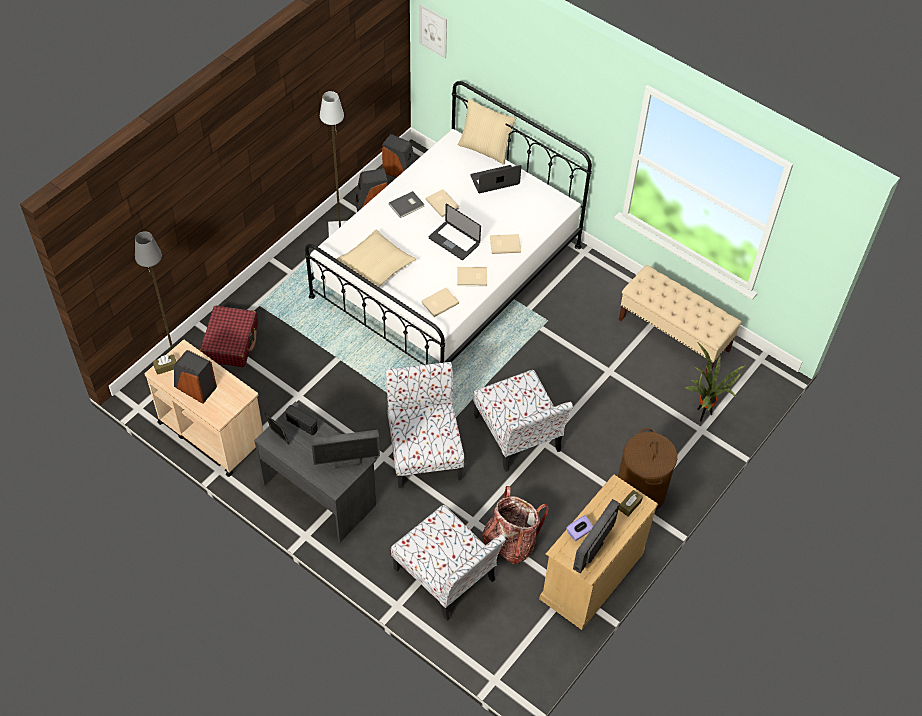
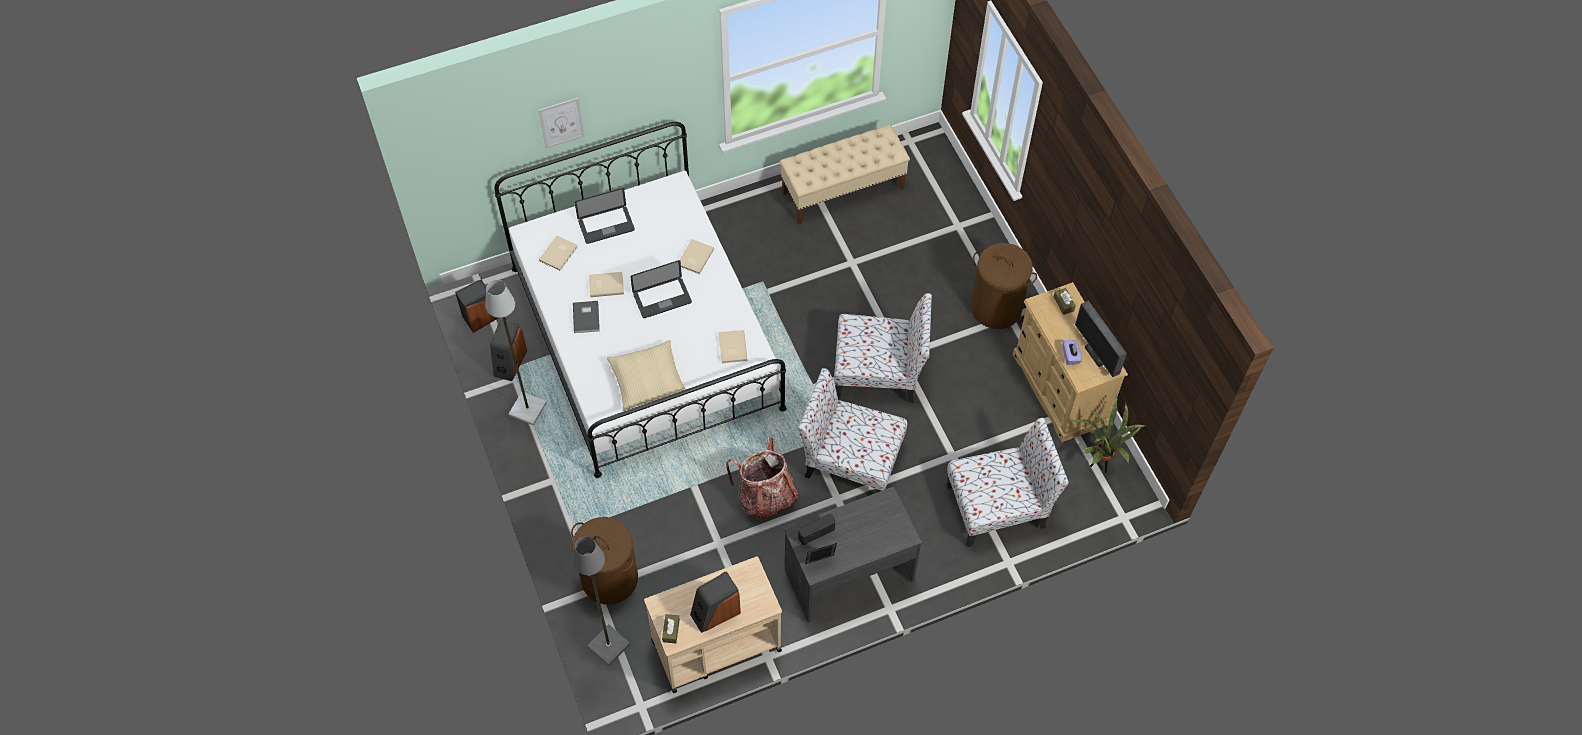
camera: 60 degrees left, 5 degrees up
(230, 342) = (609, 578): red suitcase -> brown laundry basket
(346, 462) = (883, 513): monitor -> none
(433, 31) = (444, 158): picture -> picture (561, 123)
(472, 278) = (719, 305): beige book -> beige book (559, 254)
(485, 149) = (558, 213): beige pillow -> none
(494, 180) = (606, 225): laptop -> laptop turned 120 degrees counterclockwise
(510, 542) = (991, 436): backpack -> backpack (765, 497)
(703, 414) = (941, 215): potted plant -> potted plant (1098, 465)

